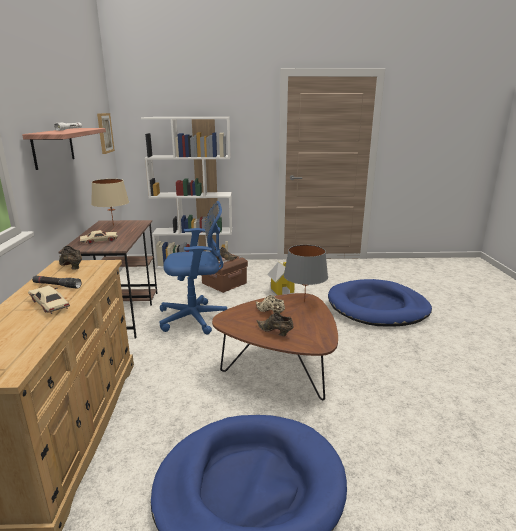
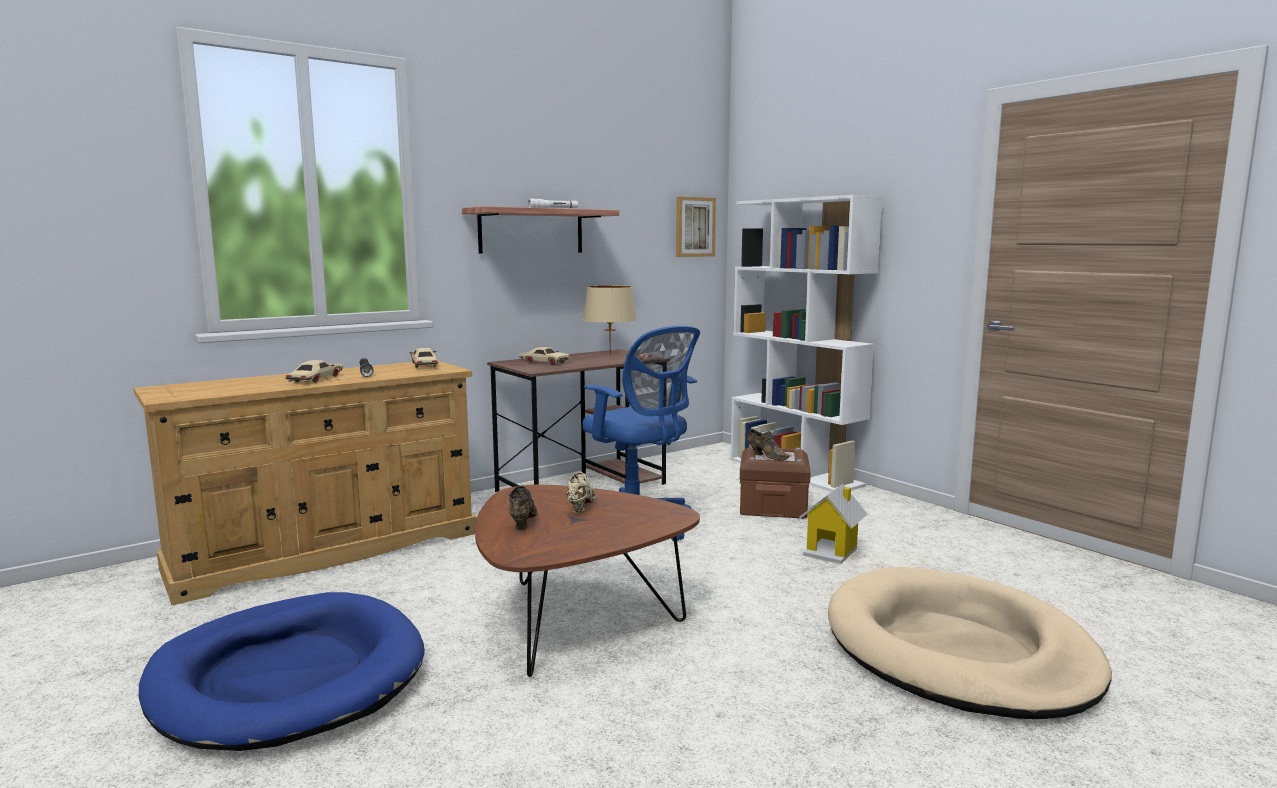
camera: 55 degrees right, 10 degrees down
(71, 266) = (424, 365): brown shoe -> beige toy car
(304, 302) = (656, 517): grey table lamp -> none
(377, 307) = (957, 650): blue dog bed -> beige dog bed

